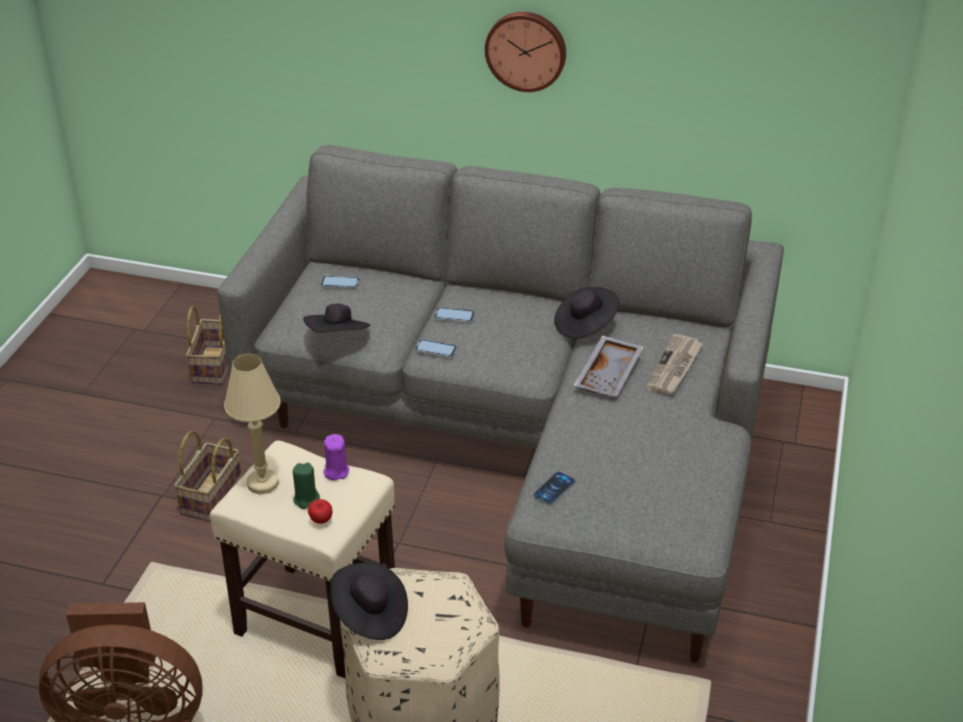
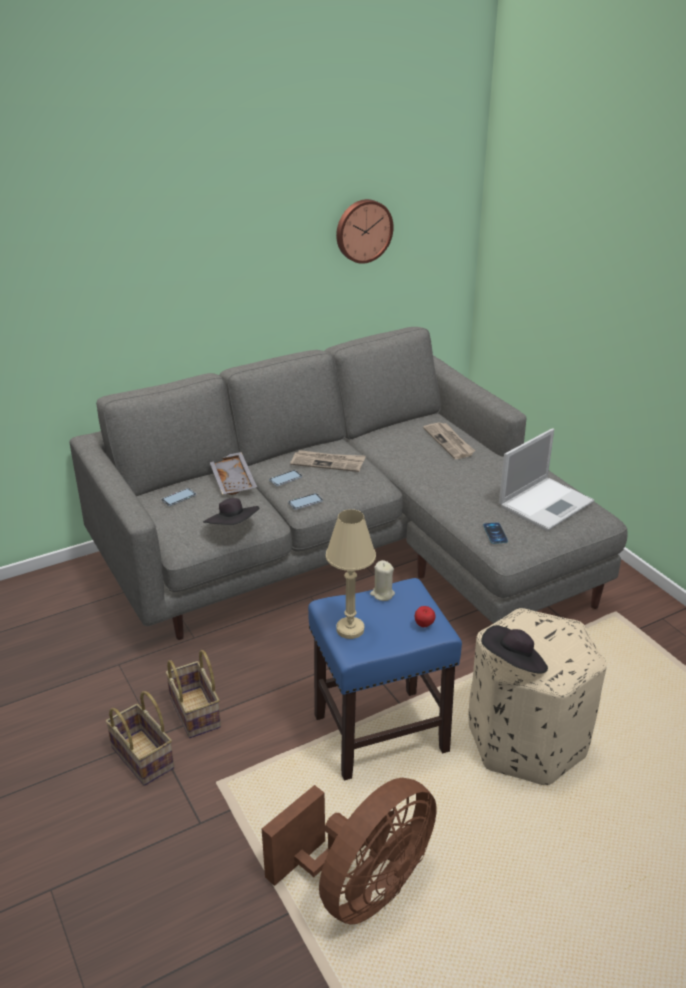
camera: 45 degrees left, 5 degrees down
(215, 367) = (67, 633): basket -> basket (144, 758)
(306, 499) = (392, 620): green candle -> none
(314, 619) = (379, 734): beige stool -> blue stool
(336, 471) = (382, 594): purple candle -> beige candle
(517, 321) = (328, 463): none -> newspaper
(526, 50) = (243, 263): wall clock -> wall clock (363, 230)
(585, 325) = (367, 446): black hat -> none
(610, 375) = (425, 463): grey tray -> grey tray (234, 480)
(660, 492) = (546, 503): none -> laptop

